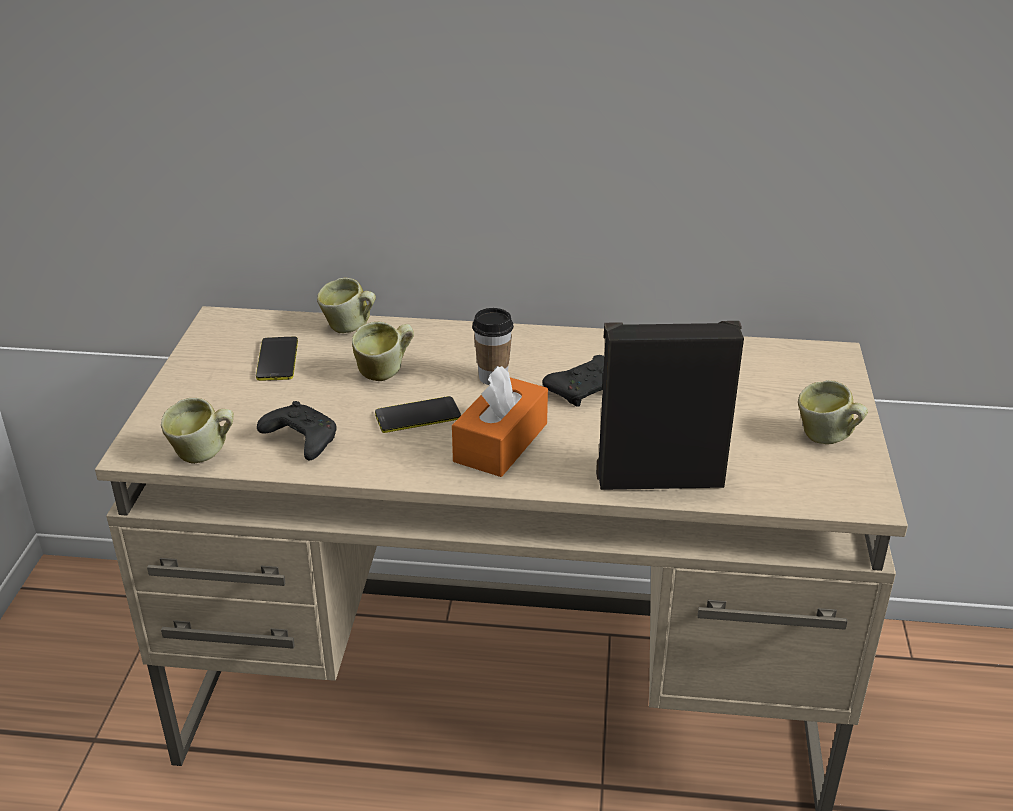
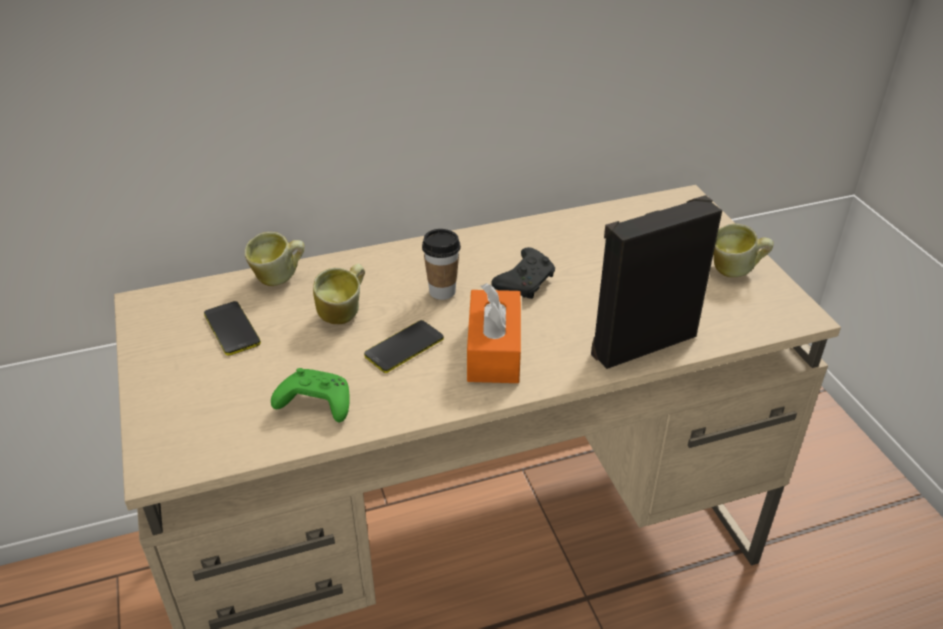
camera: 25 degrees left, 5 degrees up
(204, 455) = (231, 449): mug -> none
(300, 440) = (314, 404): black game controller -> green game controller

